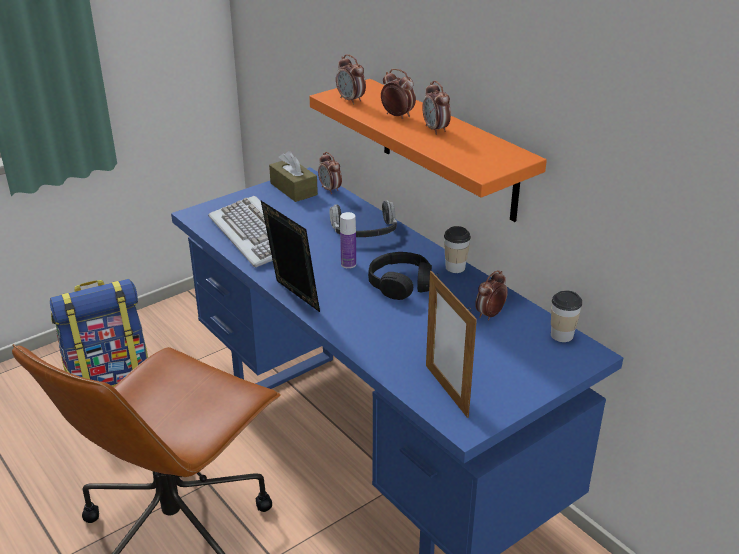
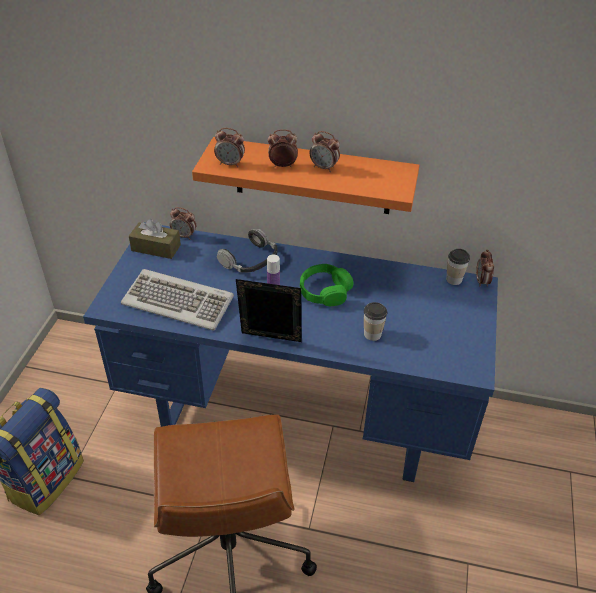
camera: 40 degrees left, 10 degrees up
(401, 284) = (325, 291): black headphones -> green headphones
(446, 390) = (439, 354): picture frame -> none
(455, 267) = (342, 261): cup -> cup (372, 334)
(489, 315) = (401, 286): alarm clock -> alarm clock (482, 282)

